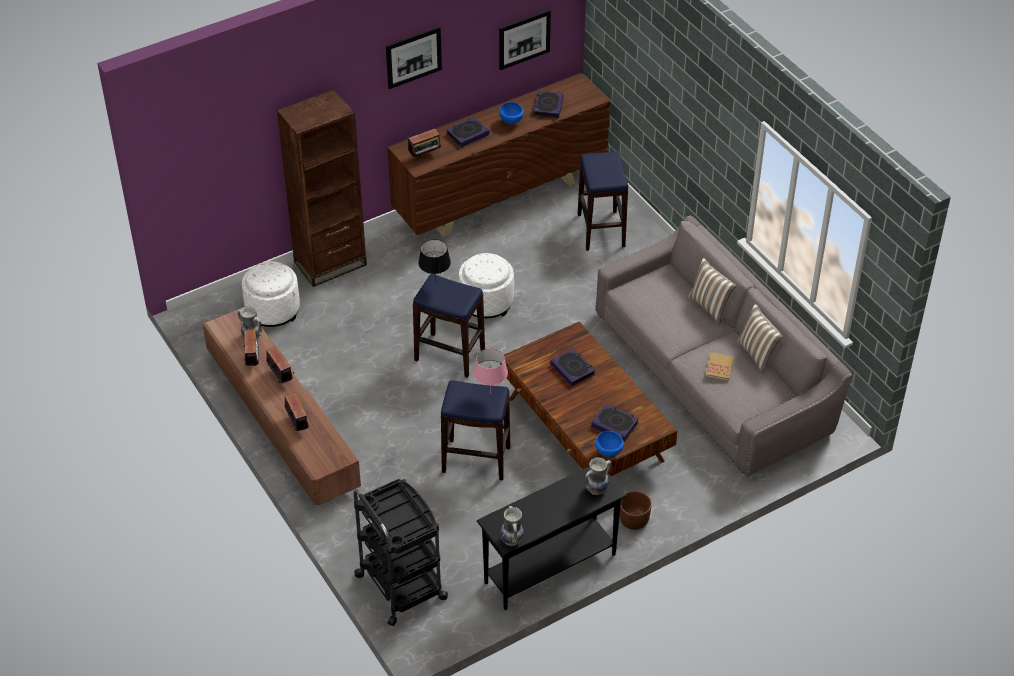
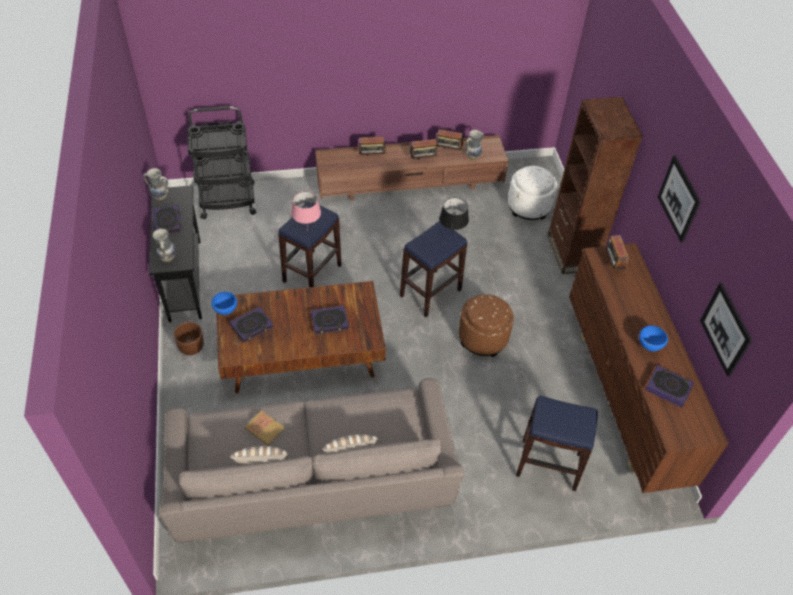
camera: 110 degrees right, 5 degrees up
(467, 134) = (638, 305): book -> book (167, 222)
(486, 302) = (483, 338): white ottoman -> brown ottoman

